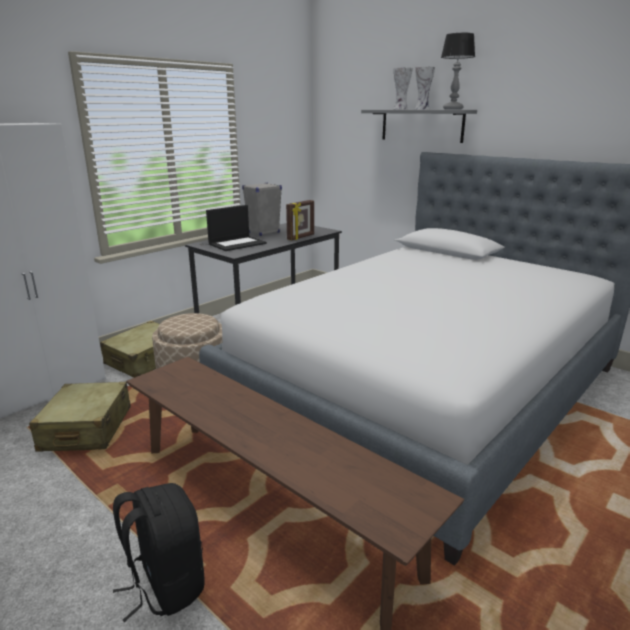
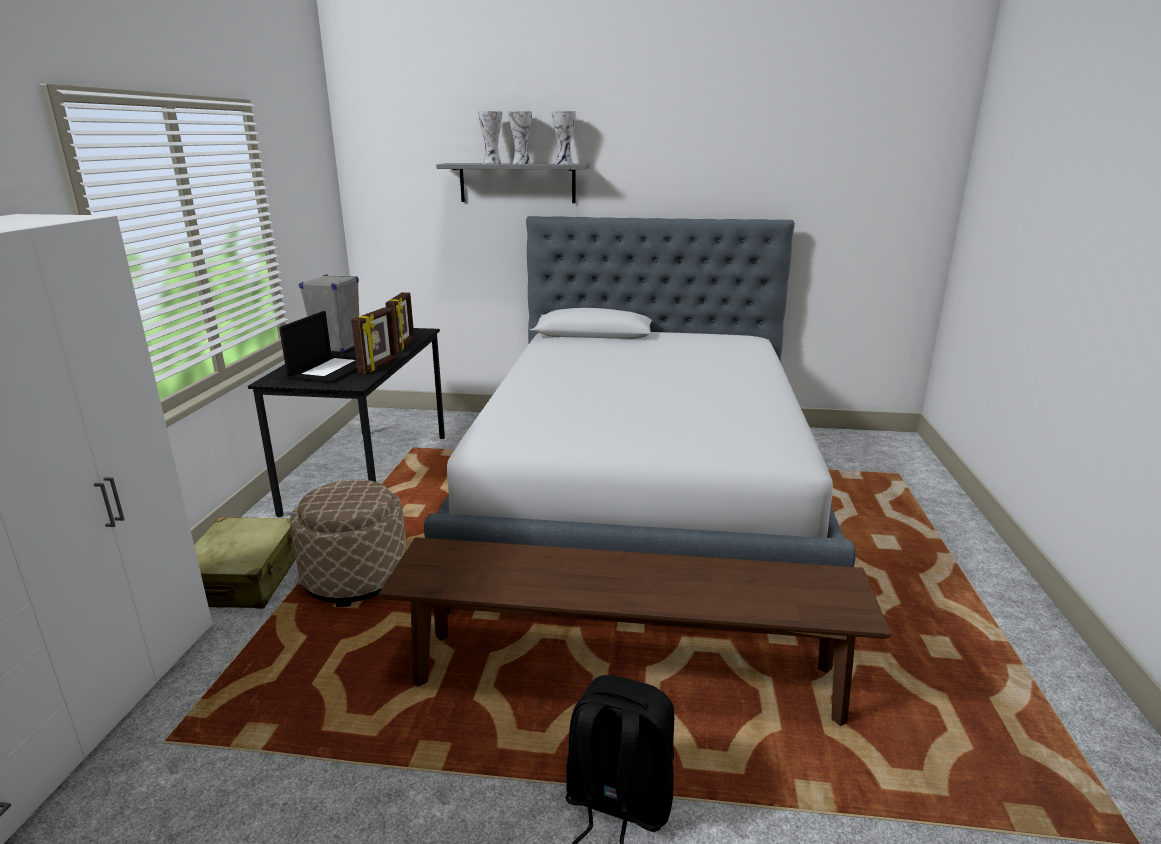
camera: 35 degrees left, 0 degrees up
(86, 429) = (276, 701): beige suitcase -> none
(266, 246) = (378, 366): none -> picture frame
(453, 109) = (565, 164): table lamp -> vase

